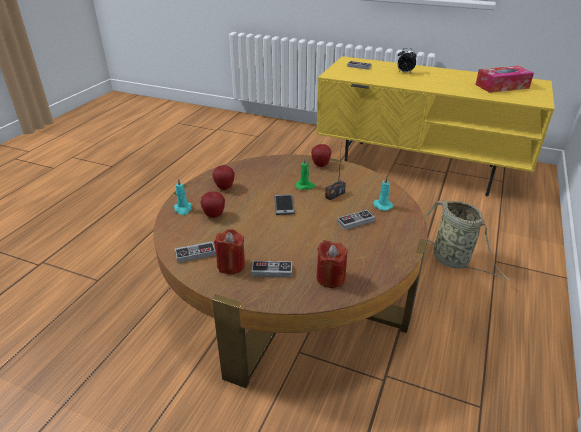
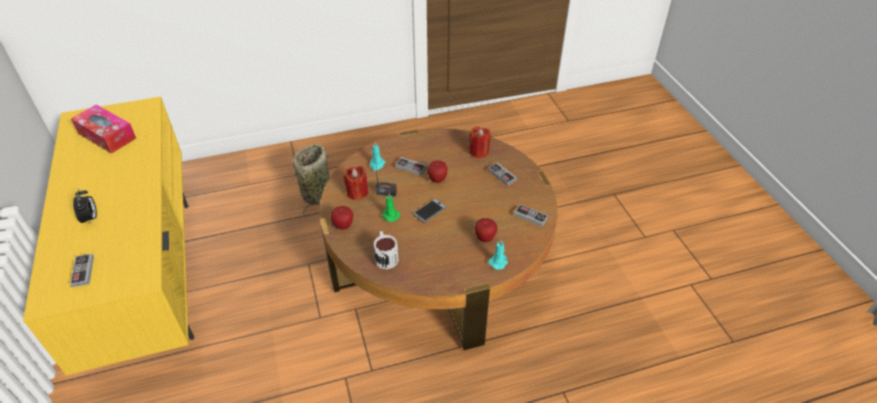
camera: 130 degrees left, 10 degrees up
(224, 187) = (443, 261): apple -> apple (437, 180)
(231, 265) = (519, 194): red candle -> red candle (357, 192)
(266, 169) = (385, 256): none -> mug

